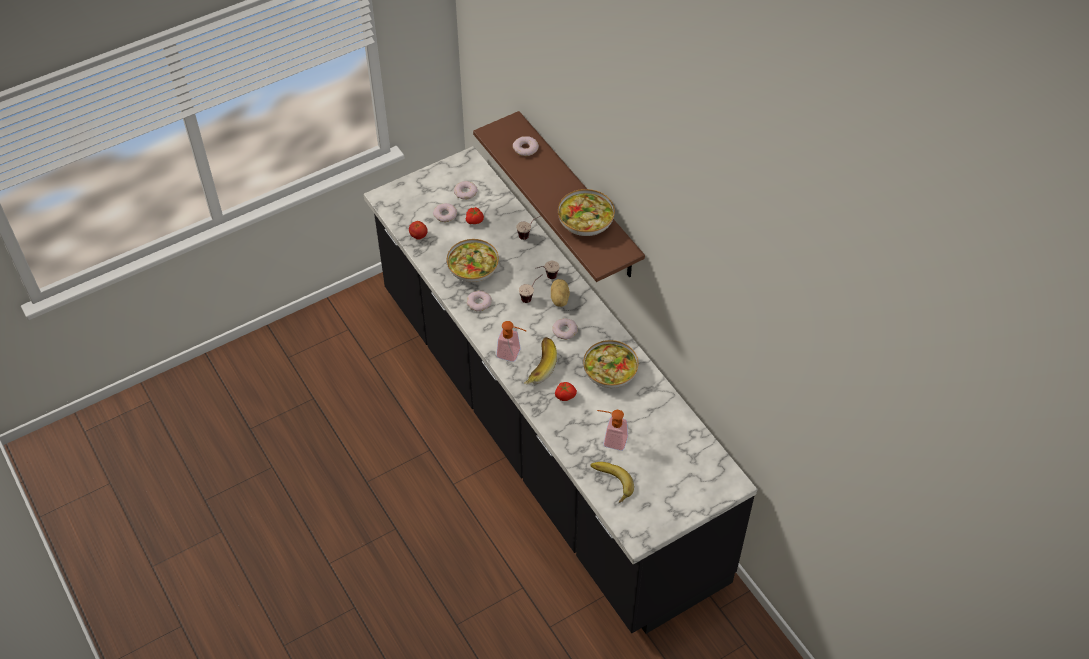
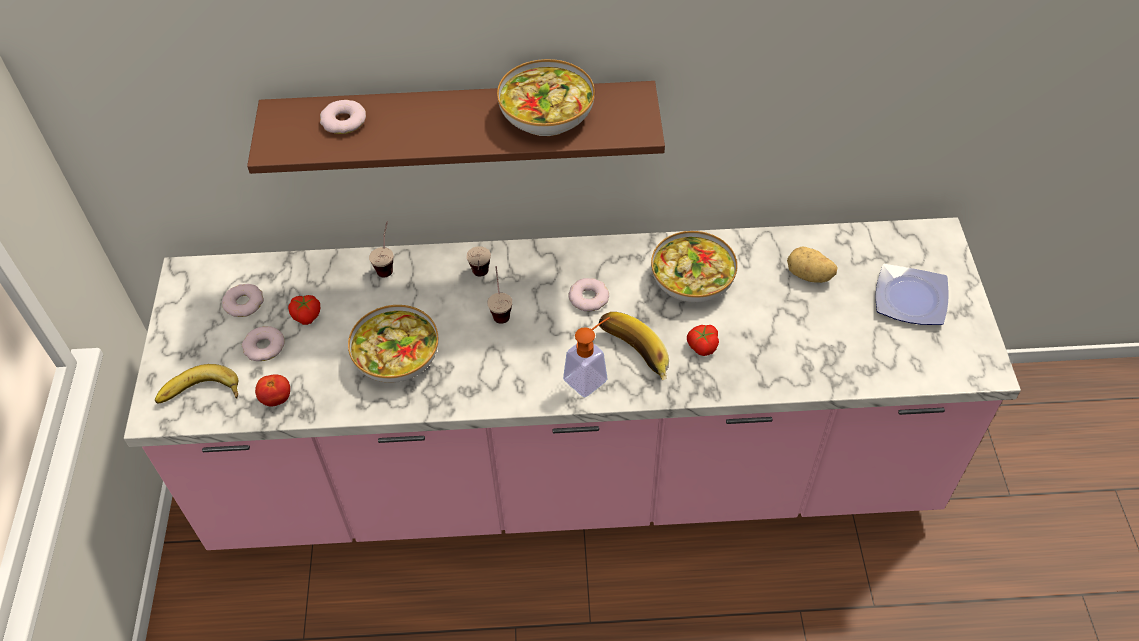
camera: 60 degrees left, 0 degrees up
(479, 303) = (467, 376): donut -> none
(544, 432) = (573, 471): black counter -> pink counter
(559, 299) = (528, 280): potato -> potato (809, 276)
(610, 483) = (881, 360): banana -> banana (200, 395)
(611, 440) = (808, 328): soap dispenser -> none
(667, 484) = (911, 300): none -> plate

